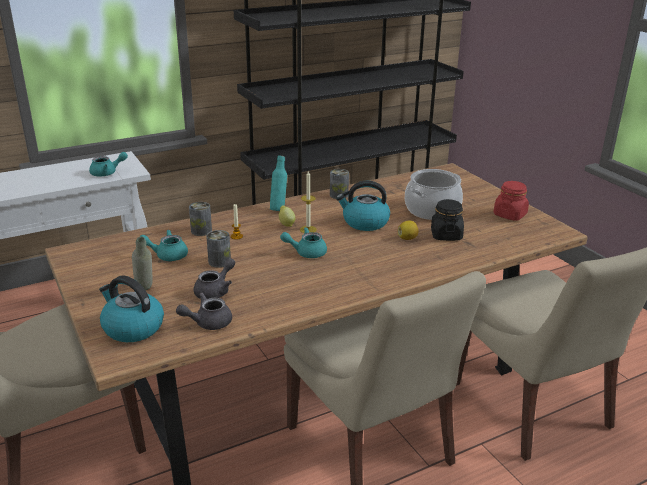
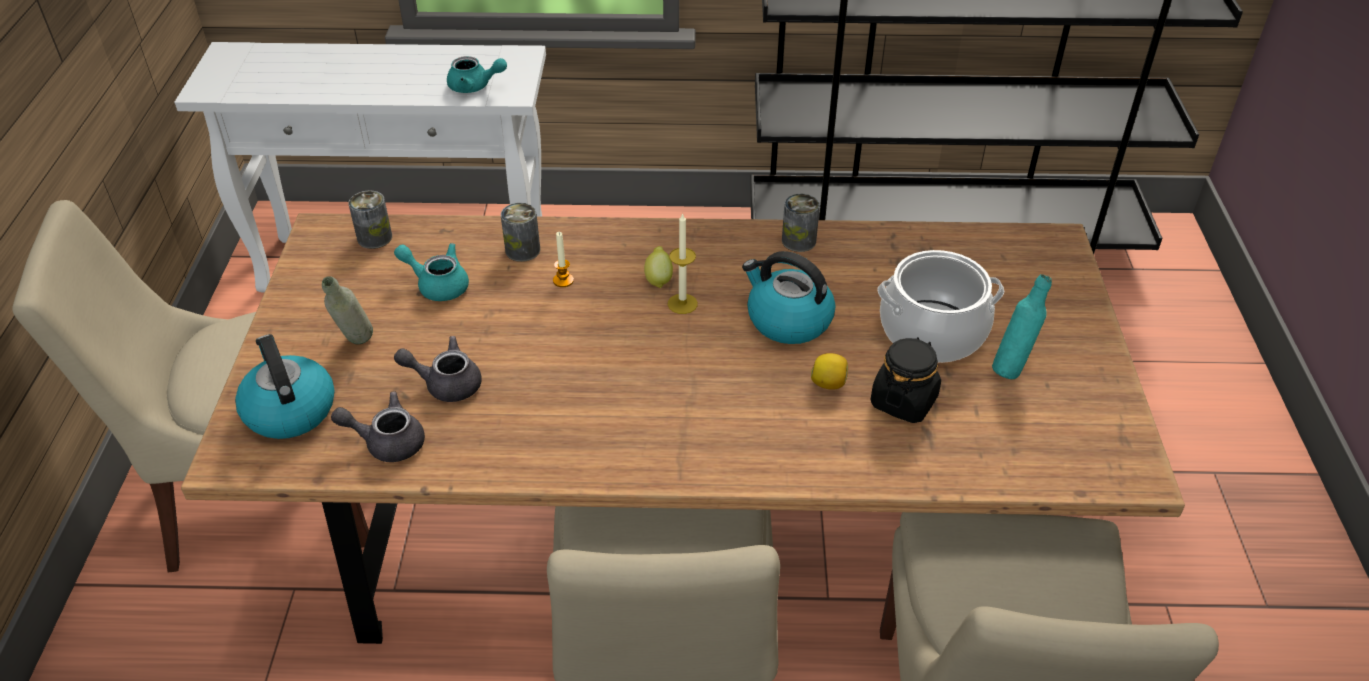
camera: 30 degrees right, 15 degrees up
(216, 291) = (446, 383): grey teapot -> grey teapot turned 150 degrees counterclockwise
(219, 261) = (497, 325): can -> can (374, 238)
(279, 209) = (675, 241): turquoise bottle -> turquoise bottle (1012, 368)
(306, 252) = (637, 354): turquoise teapot -> none
(510, 215) = (1072, 394): red jar -> none

